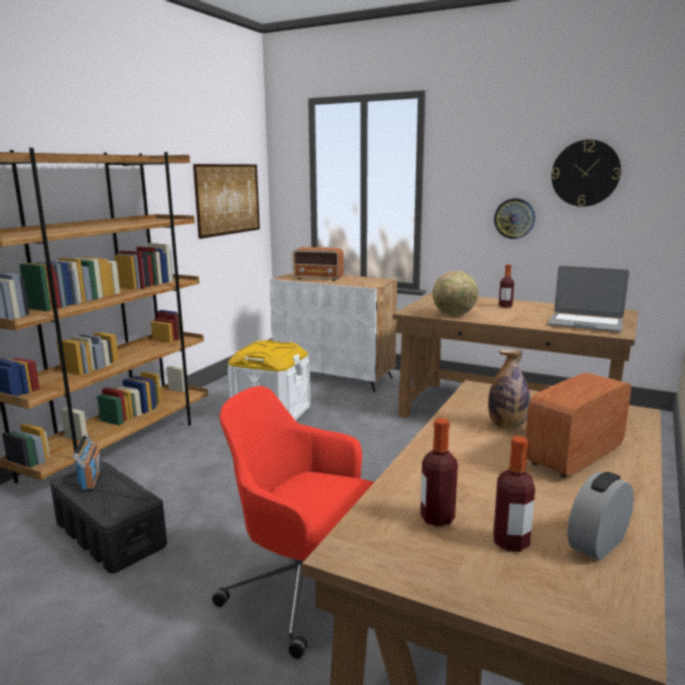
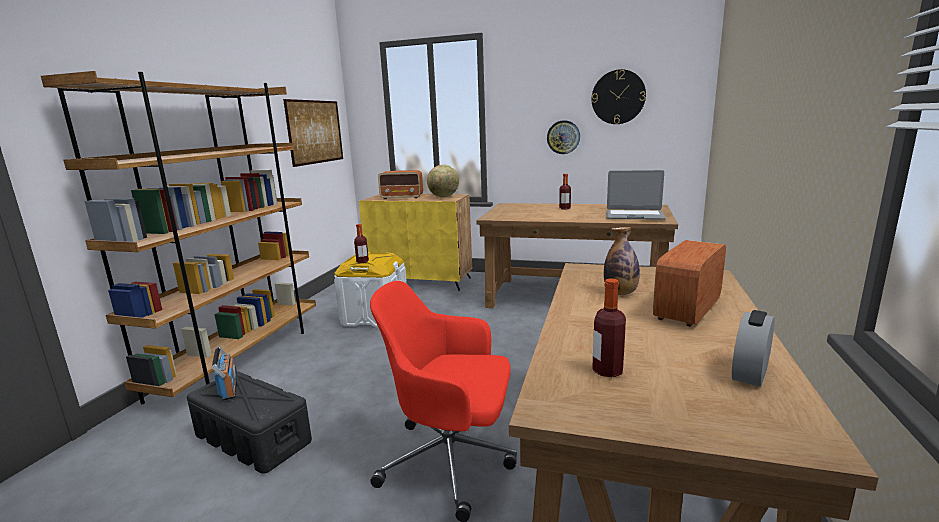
camera: 10 degrees left, 0 degrees up
(335, 376) = (421, 281): white cabinet -> yellow cabinet
(454, 315) = (528, 217): globe -> globe (444, 197)
(511, 542) = (680, 382): bottle -> bottle (362, 261)

